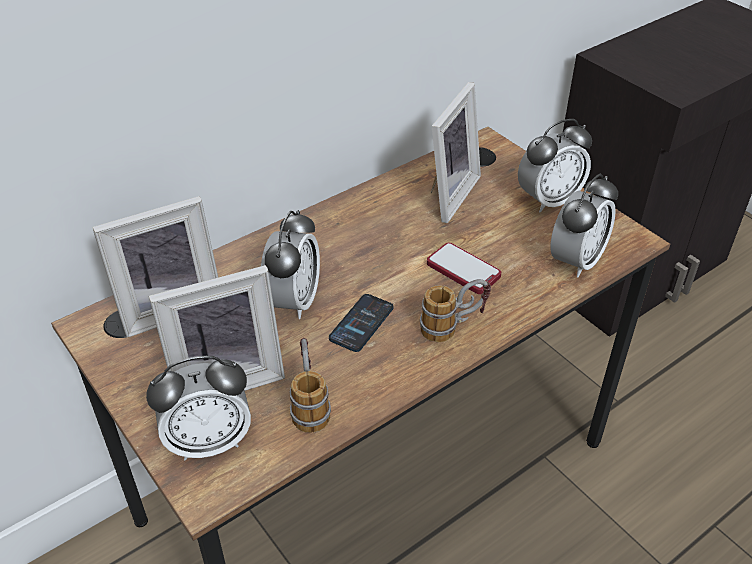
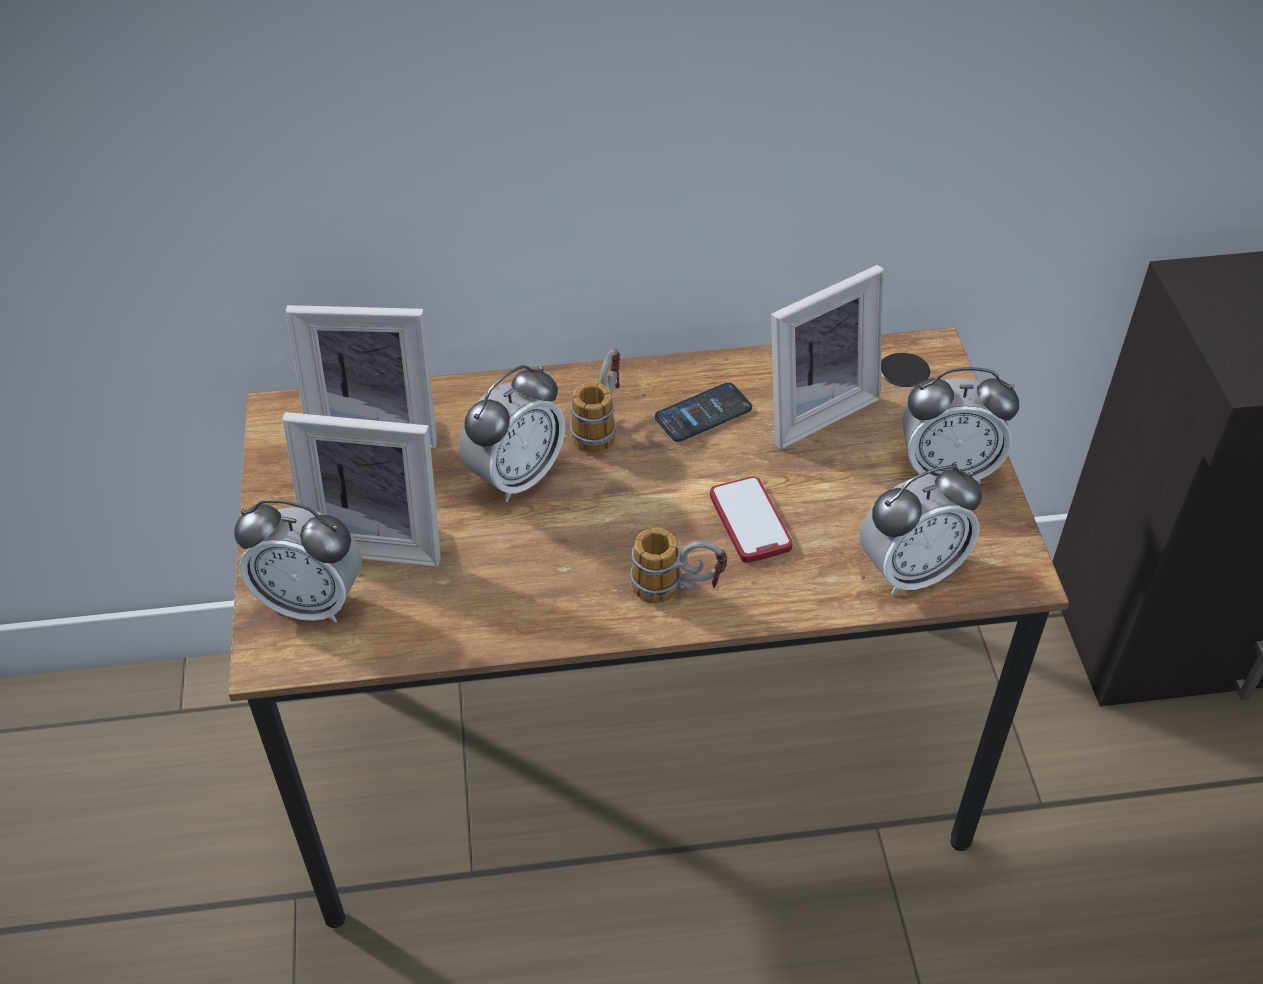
camera: 30 degrees right, 5 degrees up
(309, 403) = (443, 608): mug -> mug (601, 424)
(361, 323) = (572, 538): phone -> phone (703, 413)

